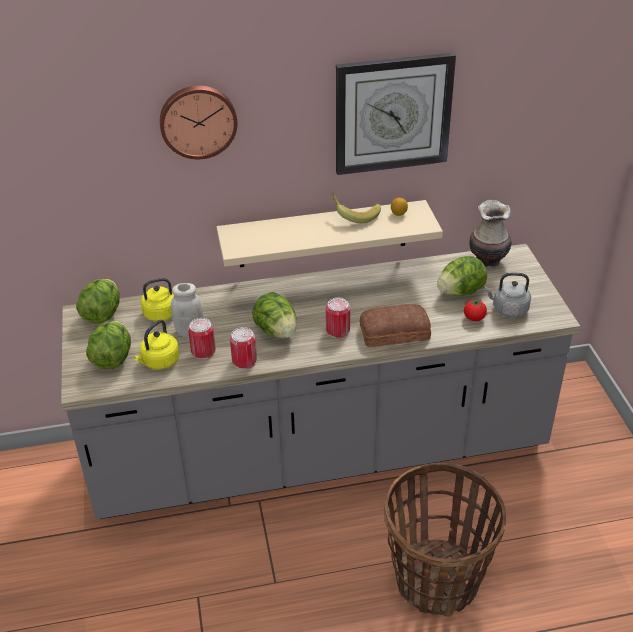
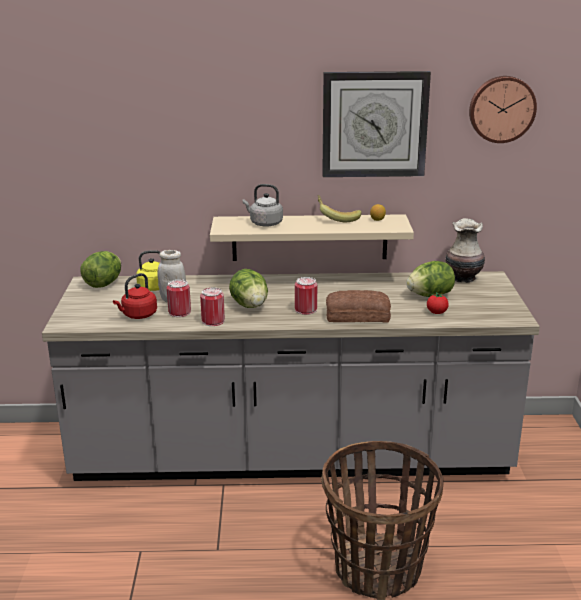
camera: 10 degrees right, 15 degrees down
(112, 359) = (99, 310): lettuce -> none
(159, 362) = (138, 315): yellow kettle -> red kettle
(198, 120) = (202, 112): wall clock -> wall clock (501, 109)
(508, 309) = (471, 310): grey kettle -> grey kettle (264, 223)

